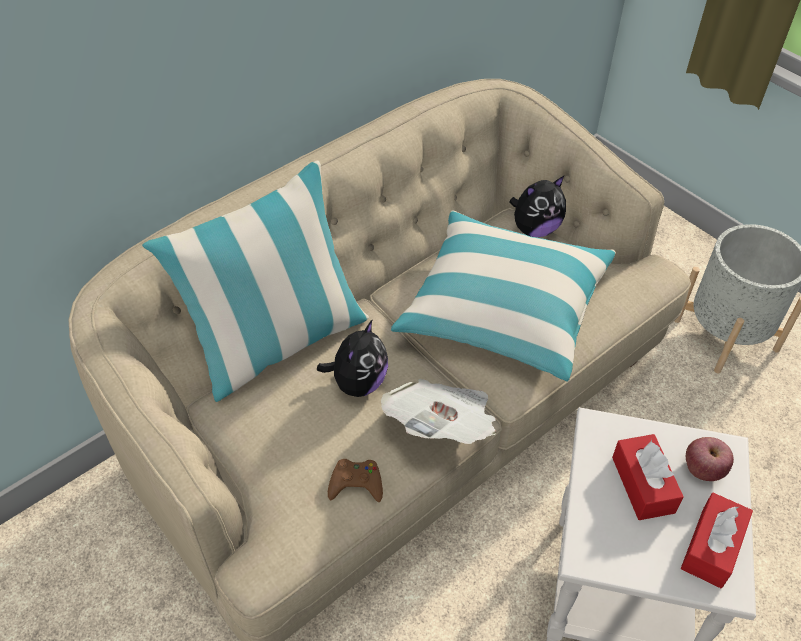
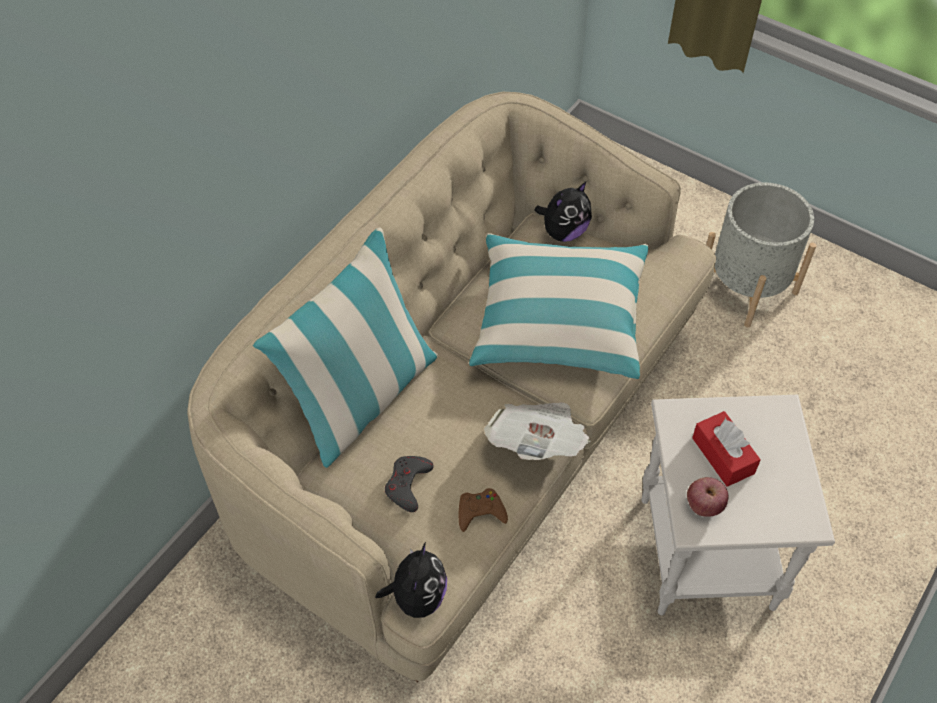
camera: 15 degrees left, 5 degrees up
(290, 438) = (408, 485): none -> grey game controller
(358, 383) = (450, 420): plush toy -> plush toy (417, 597)
(703, 469) = (768, 431): apple -> apple (704, 505)
(712, 547) = (789, 494): red tissue box -> none

